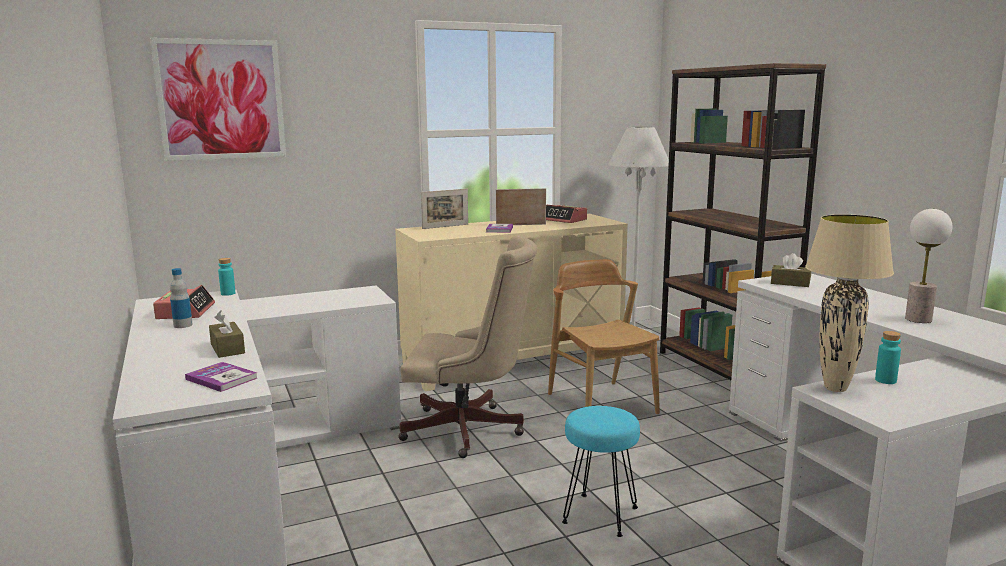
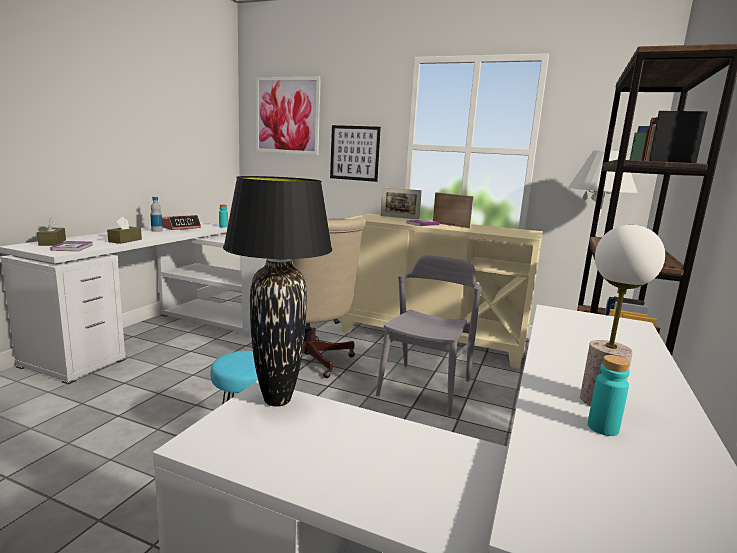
camera: 45 degrees right, 0 degrees up
(345, 148) = (354, 153): none -> picture
(564, 220) = (498, 229): alarm clock -> none
(601, 403) = (425, 388): brown chair -> grey chair
(790, 283) = (583, 322): brown tissue box -> brown tissue box (52, 242)
(835, 388) = (276, 400): beige table lamp -> black table lamp
(885, 380) = (347, 425): turquoise bottle -> turquoise bottle (603, 428)

